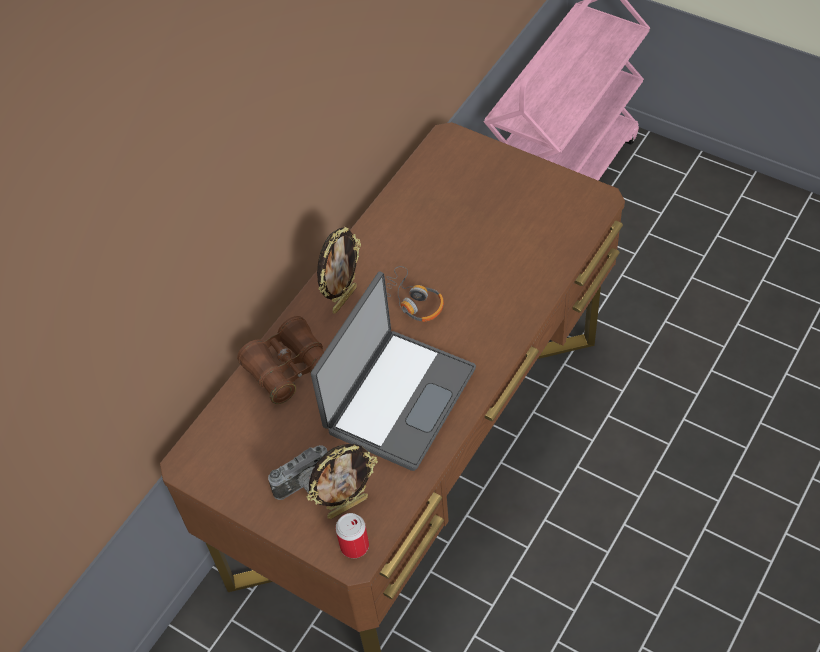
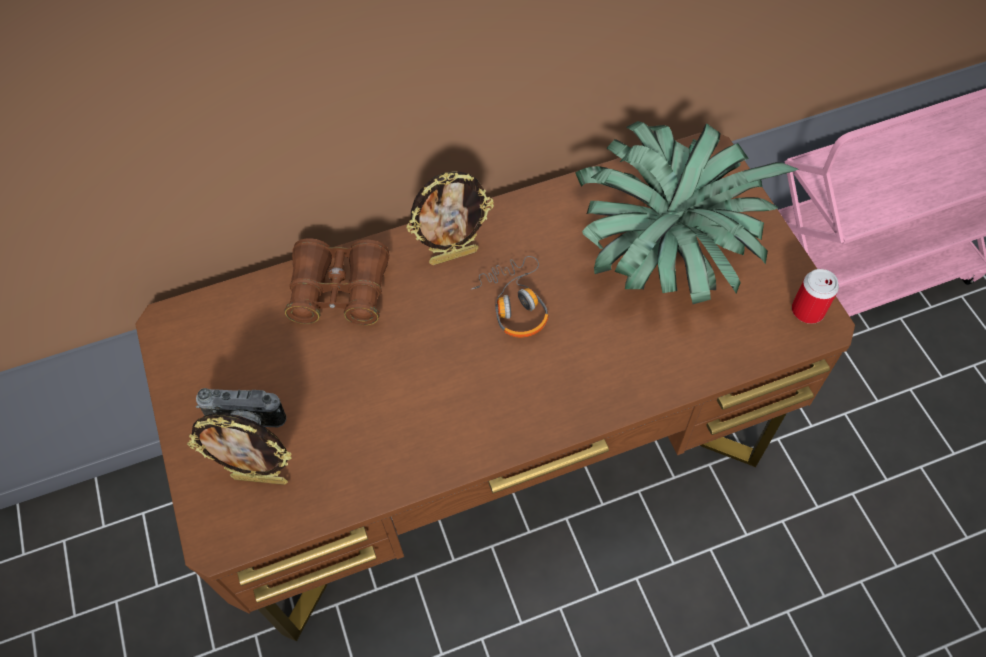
camera: 35 degrees right, 5 degrees up
(354, 545) = (229, 526): can -> can (807, 310)
(398, 399) = (410, 399): laptop -> none
(477, 214) = (667, 253): none -> potted plant

